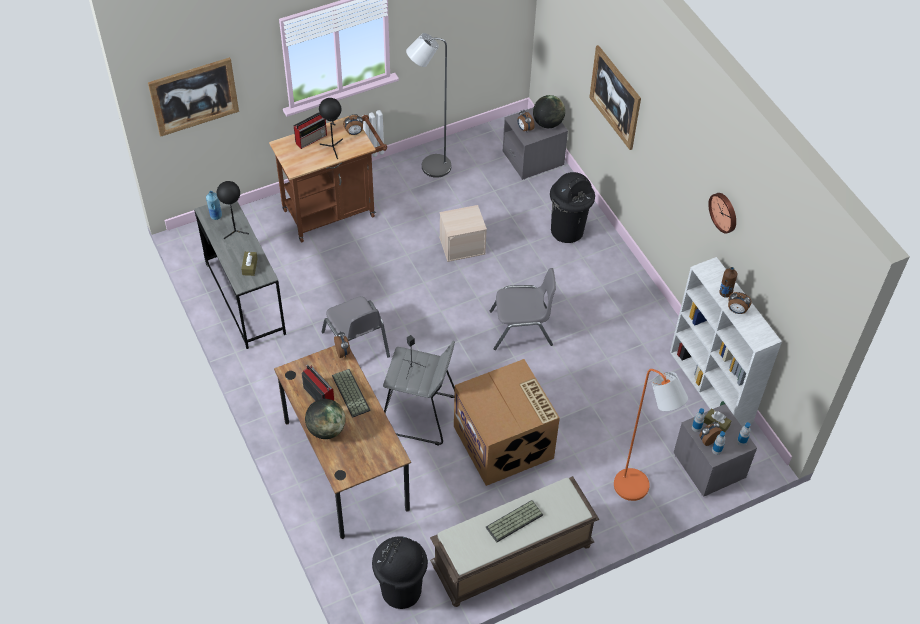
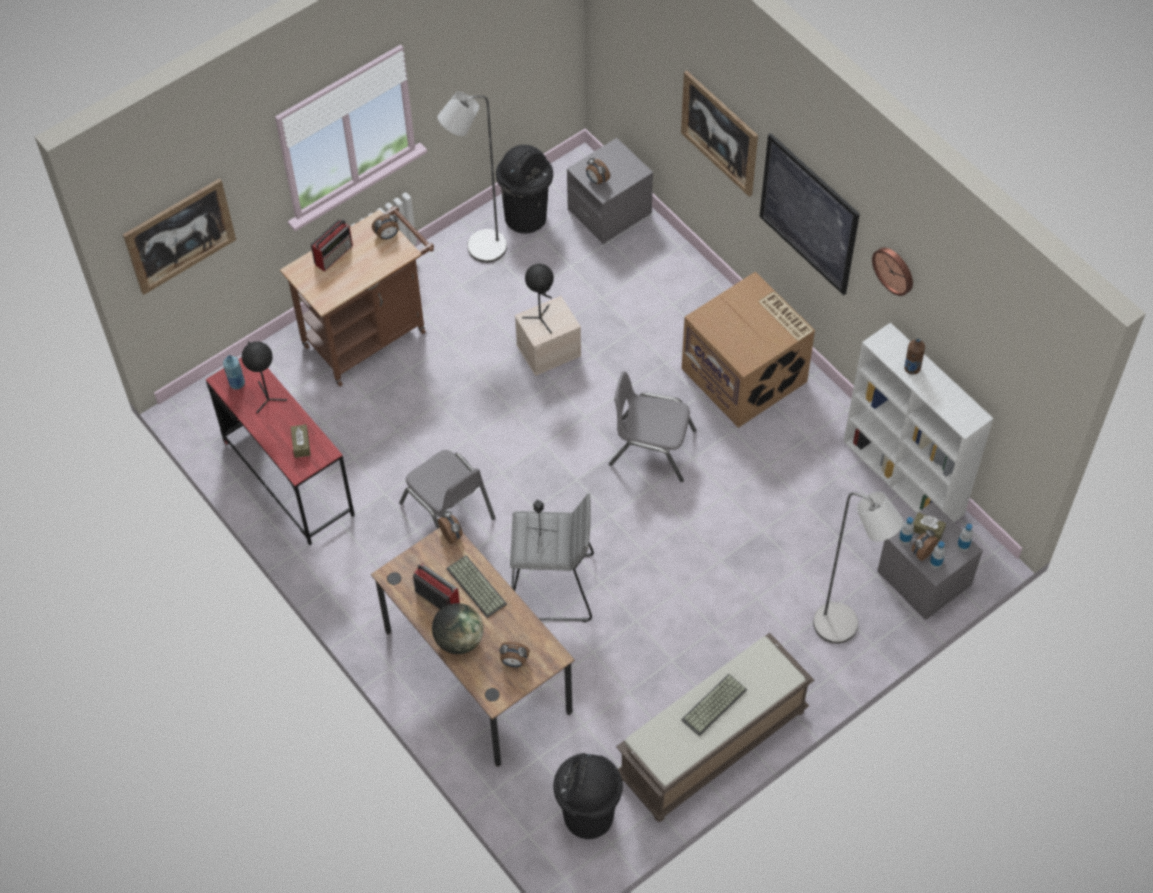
camera: 10 degrees left, 5 degrees up
(245, 299) = (288, 478): grey desk -> red desk
(333, 148) = (366, 262): black table lamp -> black table lamp (541, 320)
(505, 443) = (668, 601): cardboard box -> cardboard box (746, 375)
(521, 329) = (651, 448): grey chair -> grey chair turned 150 degrees counterclockwise
(548, 123) = (625, 167): globe -> none
(567, 230) = (678, 303): black trash can -> black trash can (526, 217)
(636, 490) = (843, 628): orange floor lamp -> grey floor lamp
(669, 164) = (809, 214): none -> picture
(736, 310) = (930, 389): alarm clock -> alarm clock (514, 662)

